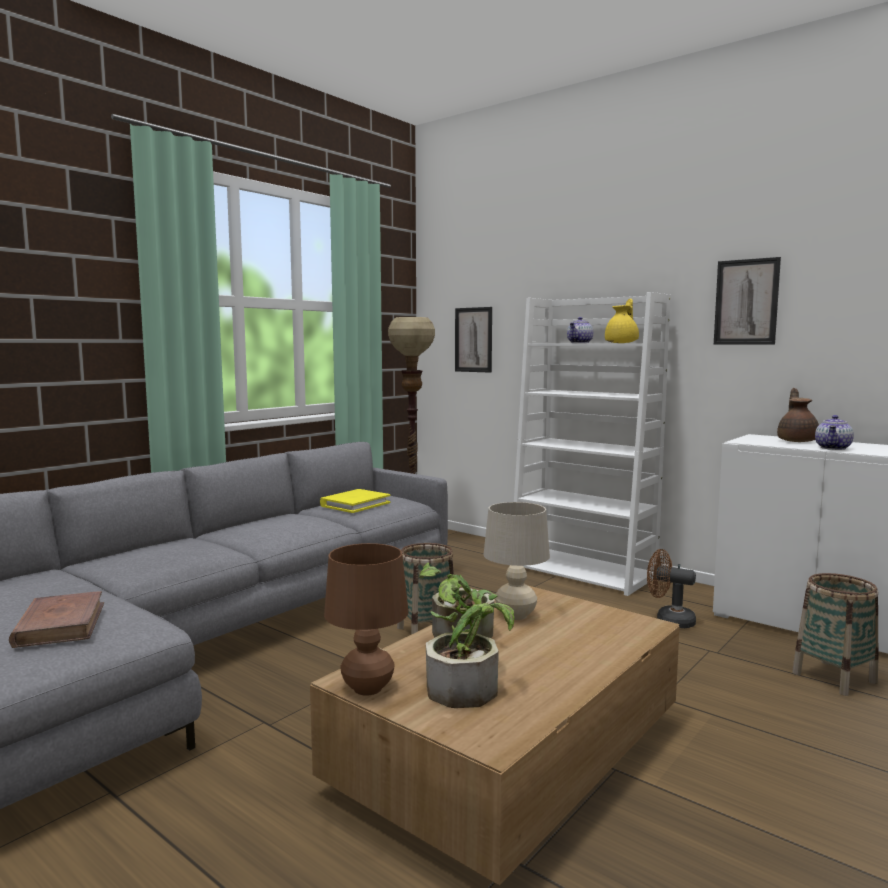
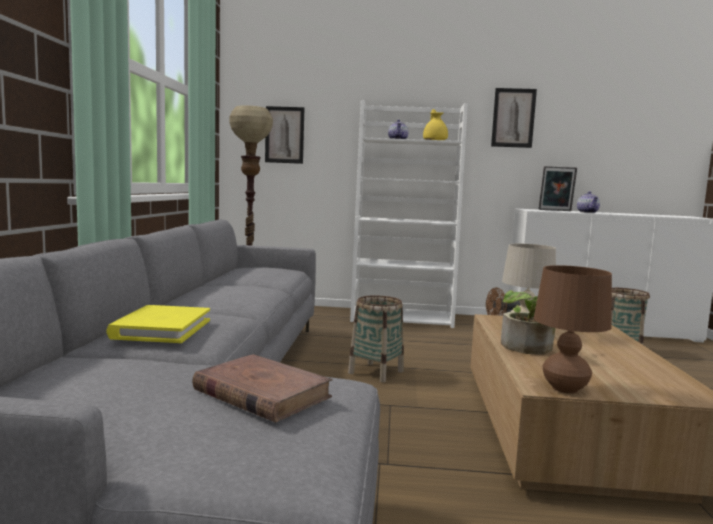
camera: 35 degrees left, 0 degrees up
(355, 504) = (255, 274): yellow book -> yellow book (161, 329)
(467, 685) = (607, 373): potted plant -> none
(797, 441) = (555, 210): brown teapot -> picture frame

